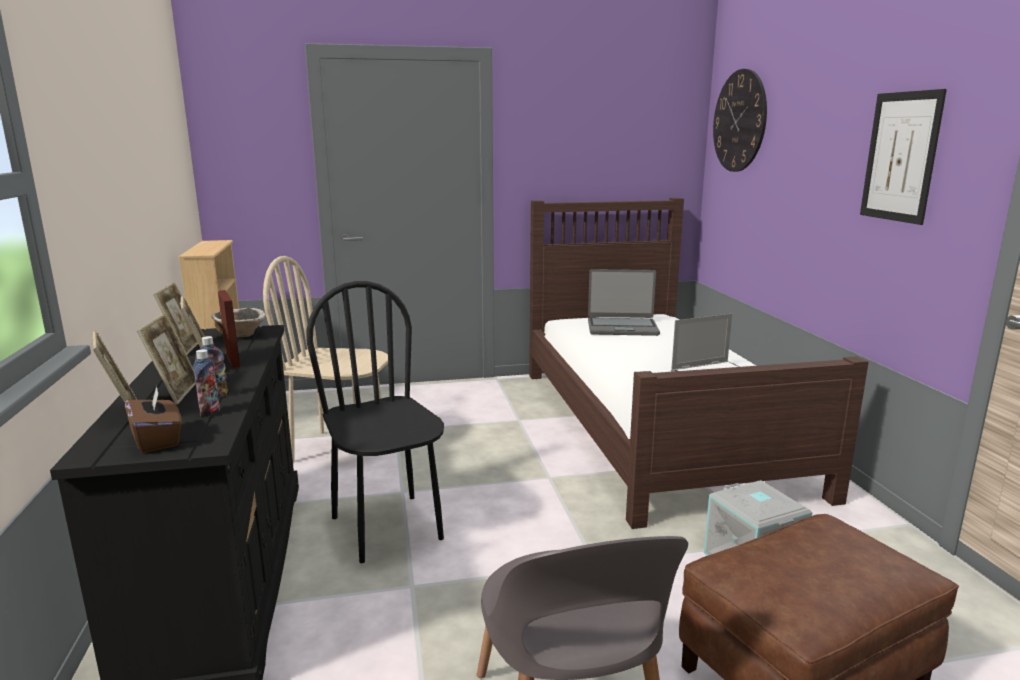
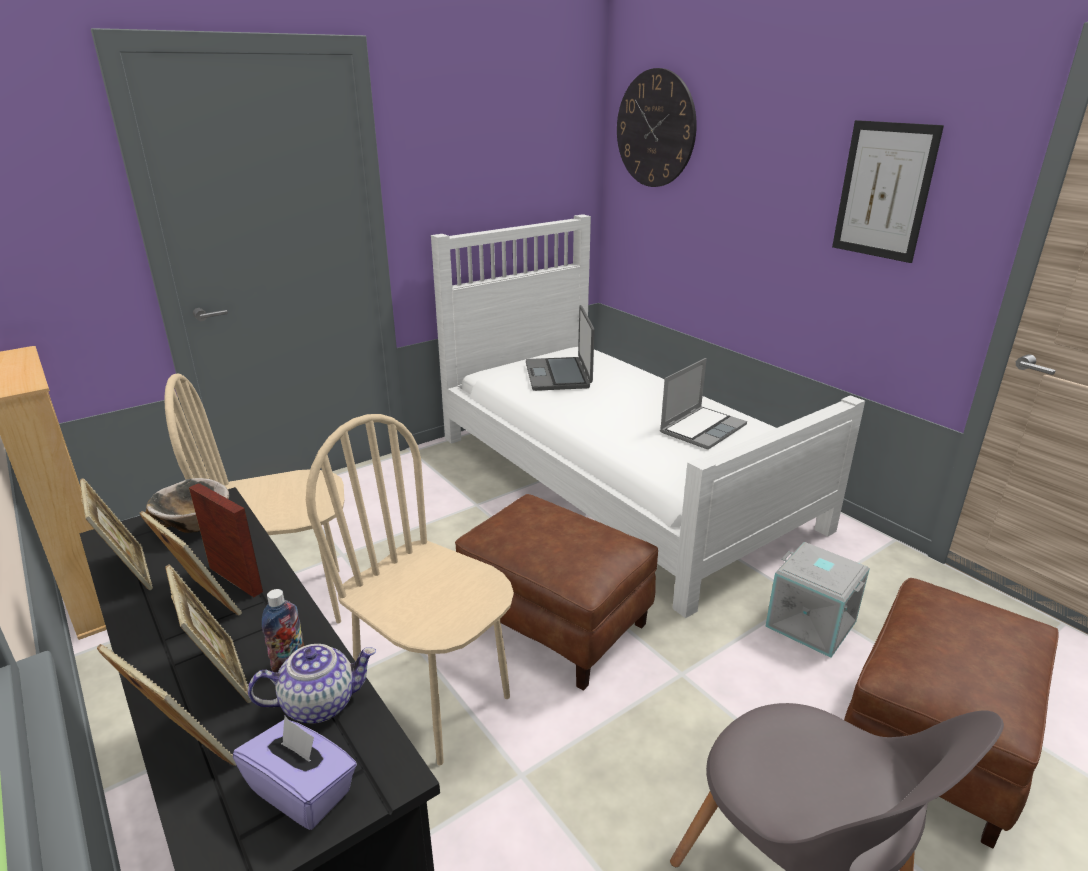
camera: 25 degrees left, 10 degrees up
(157, 440) = (302, 791): brown tissue box -> purple tissue box
(210, 412) = (320, 703): bottle -> teapot
(387, 527) = (435, 702): black chair -> beige chair
(517, 505) = (556, 623): none -> brown ottoman
(622, 327) = (558, 375): laptop -> laptop turned 105 degrees clockwise
(653, 425) = (617, 479): brown bed -> white bed

